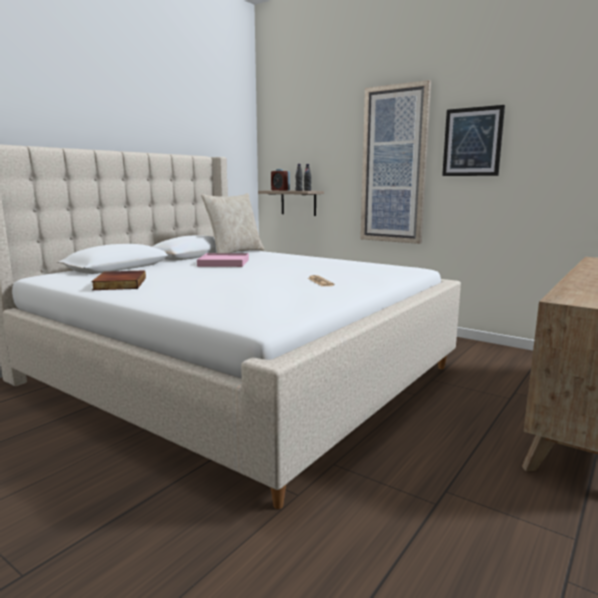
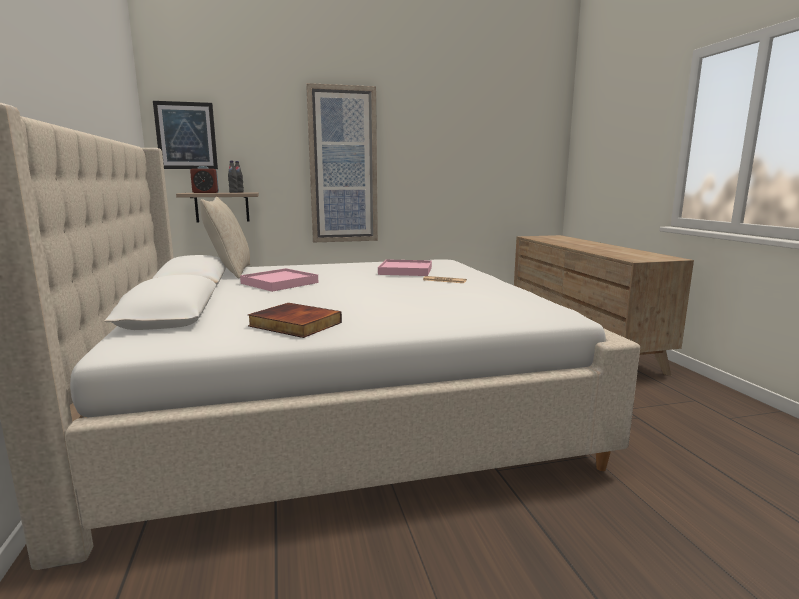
camera: 50 degrees left, 0 degrees up
(334, 270) = (406, 271): none -> pink tray
(472, 142) = (415, 147): picture -> picture (186, 136)

